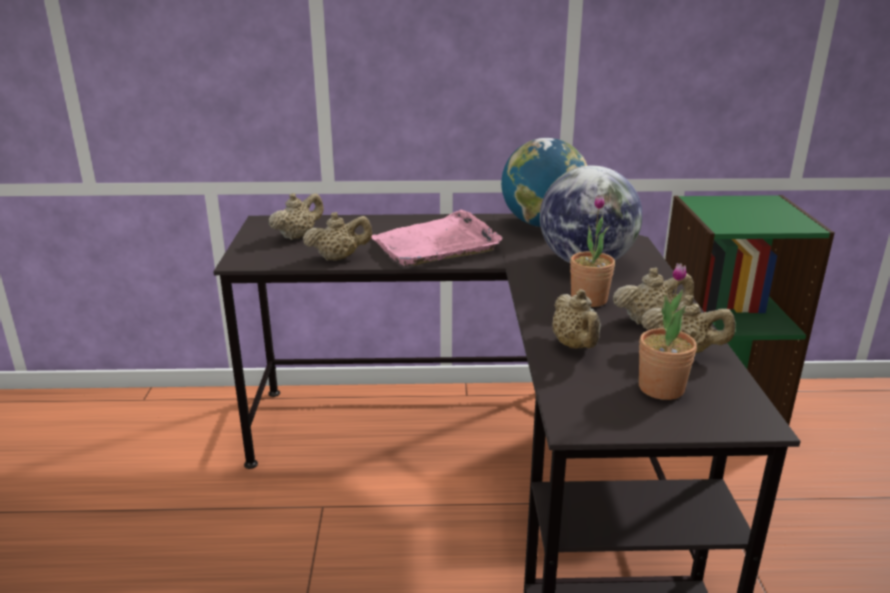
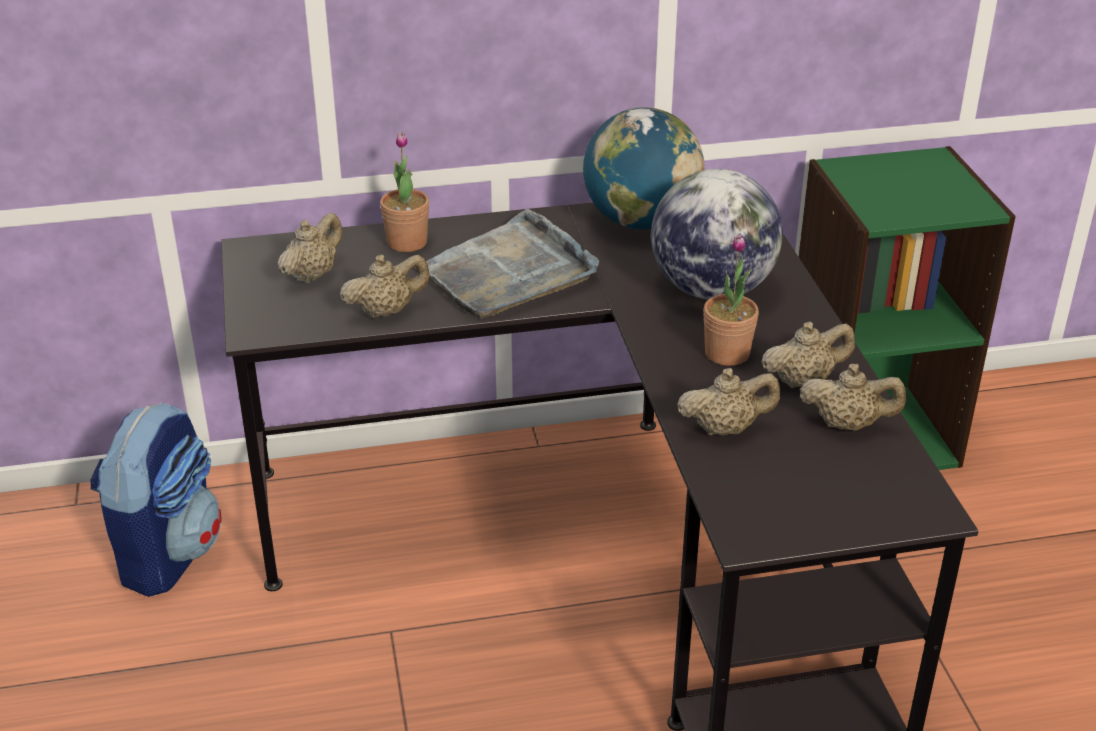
camera: 10 degrees left, 10 degrees up
(188, 436) = (168, 554): none -> backpack
(436, 244) = (508, 272): pink tray -> grey tray
(576, 346) = (725, 429): beige teapot -> beige teapot turned 75 degrees counterclockwise
(661, 388) = (830, 479): potted plant -> potted plant (407, 242)

